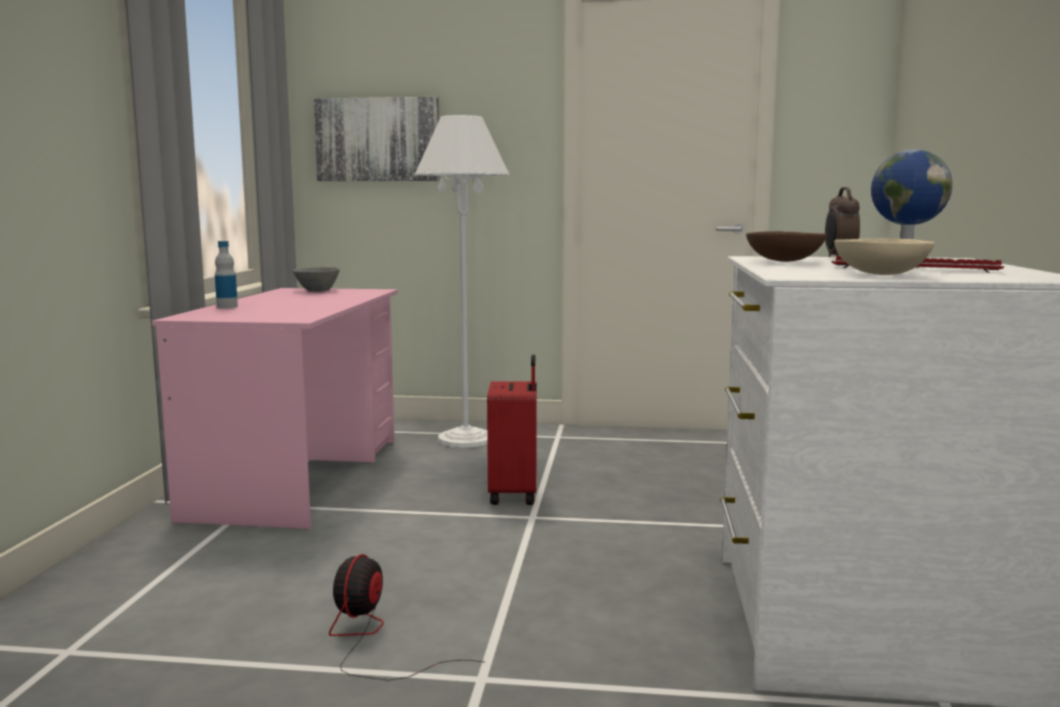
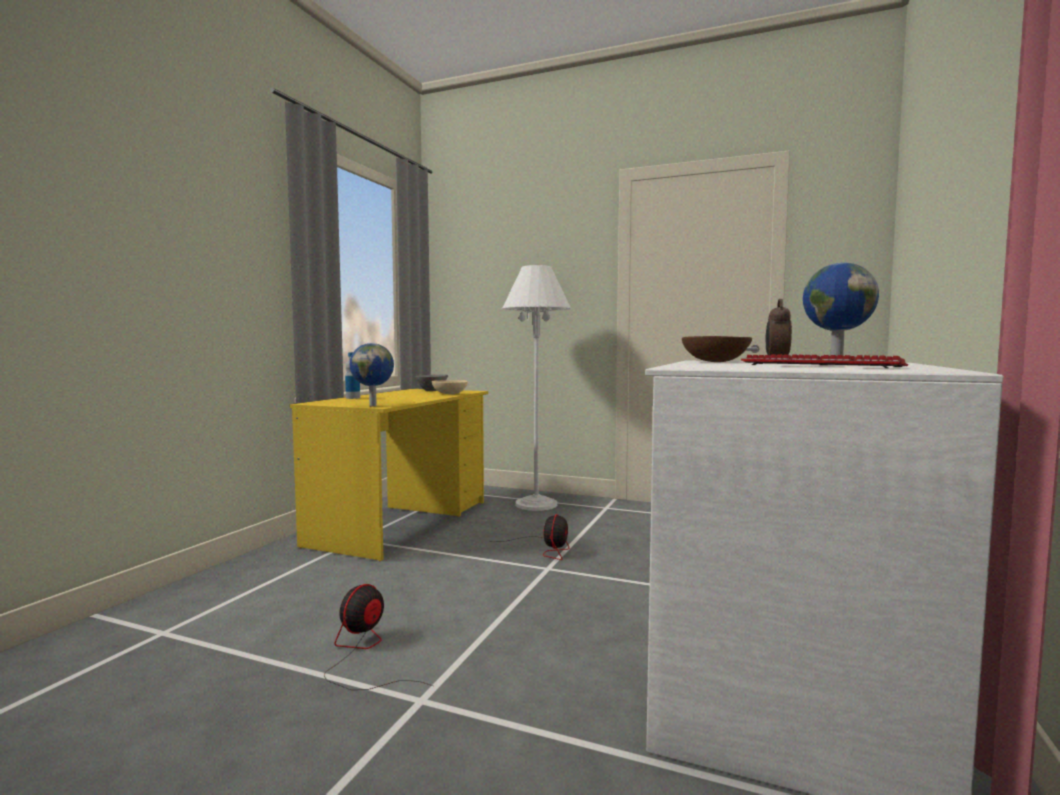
camera: 15 degrees right, 5 degrees down
(285, 319) = (373, 406): none -> globe
(299, 477) = (402, 523): pink desk -> yellow desk
(378, 140) = (488, 287): picture -> none
(515, 494) = (546, 549): red suitcase -> fan
(880, 274) = (766, 367): beige bowl -> beige bowl (449, 394)

